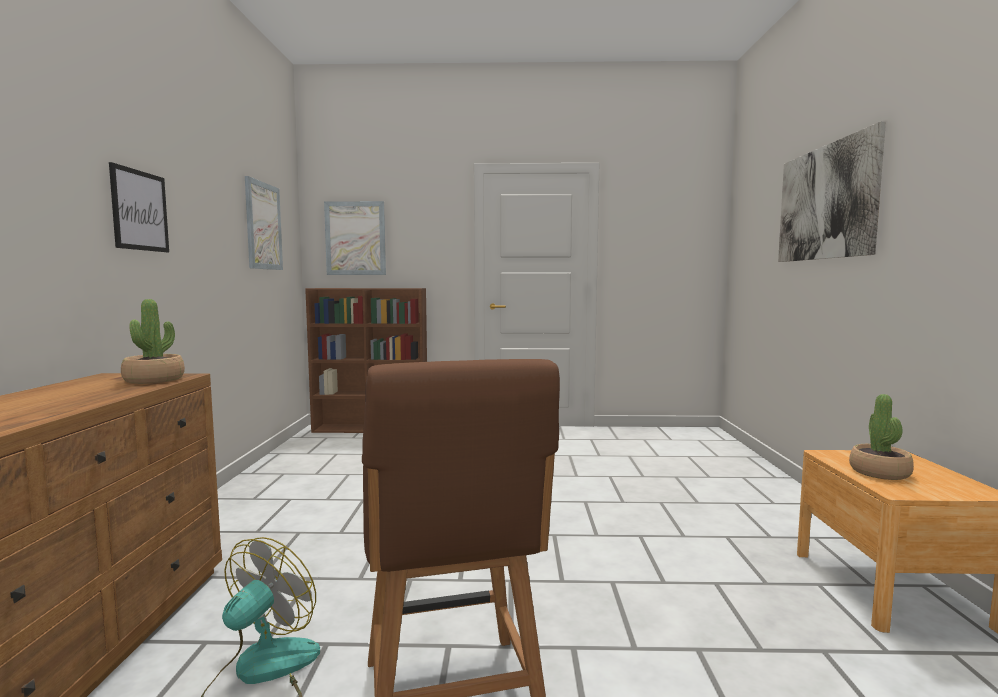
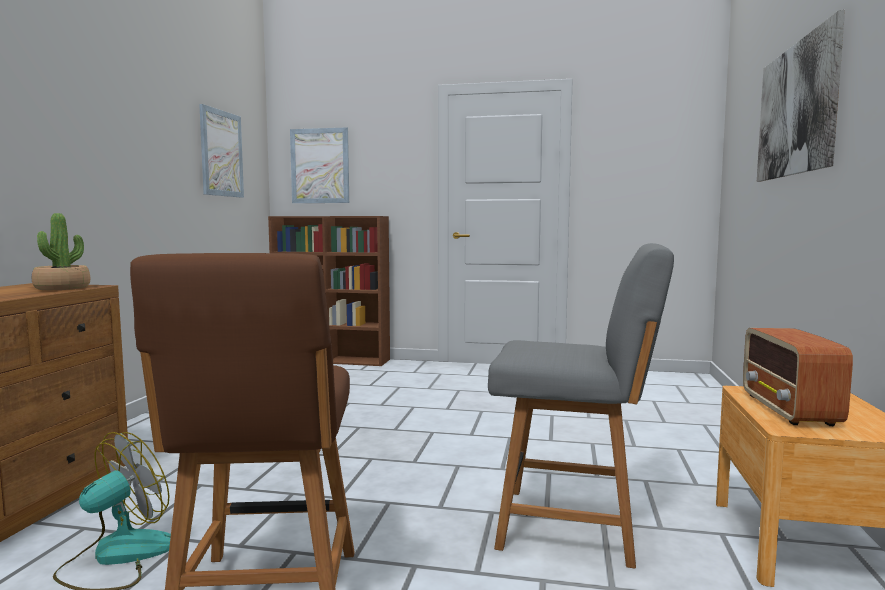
camera: 10 degrees right, 0 degrees up
(140, 210) = (78, 136): picture -> none
(692, 589) = (573, 526): none -> grey chair
(880, 472) = (789, 410): potted plant -> radio

